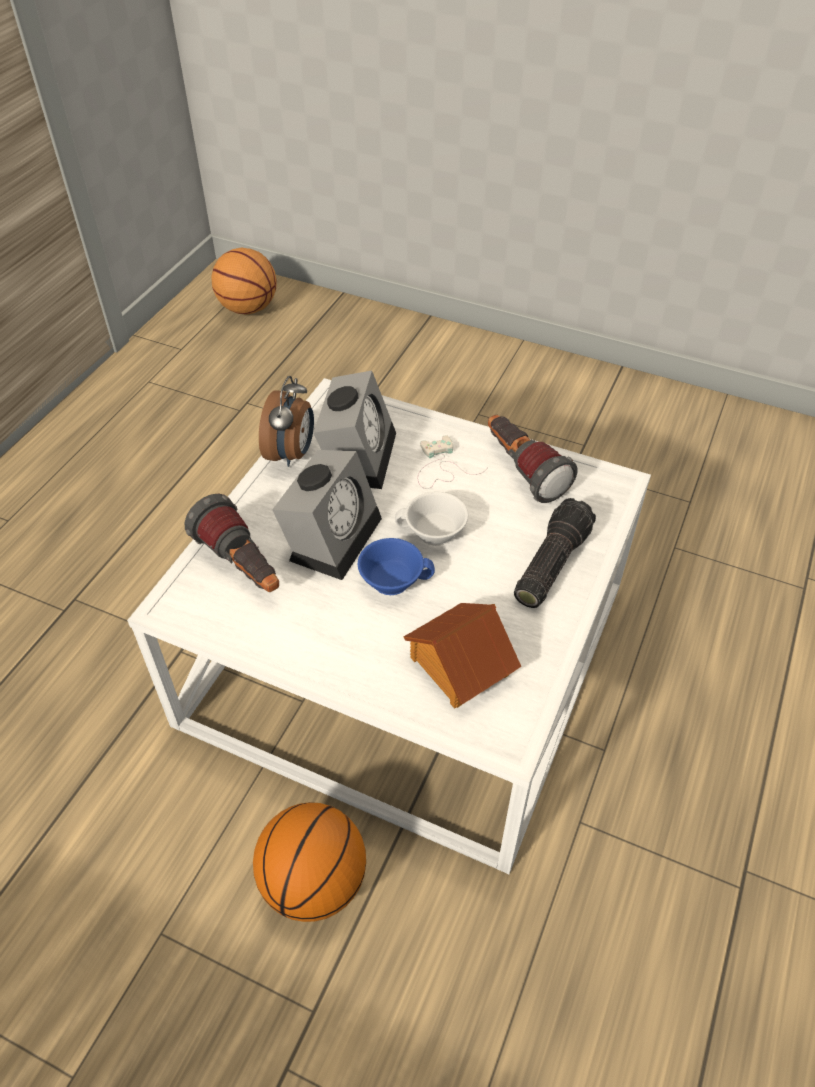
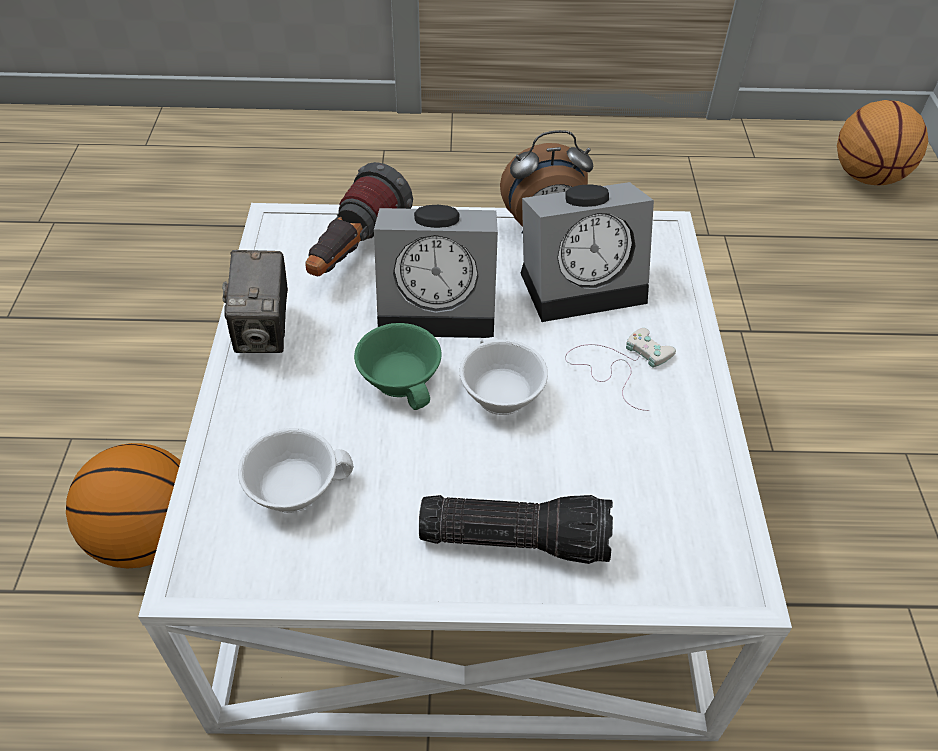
camera: 65 degrees right, 0 degrees up
(297, 647) = (264, 331): none -> camera
(393, 578) = (403, 379): blue cup -> green cup
(458, 665) = (295, 486): toy house -> white cup
(522, 470) = (676, 453): flashlight -> none

